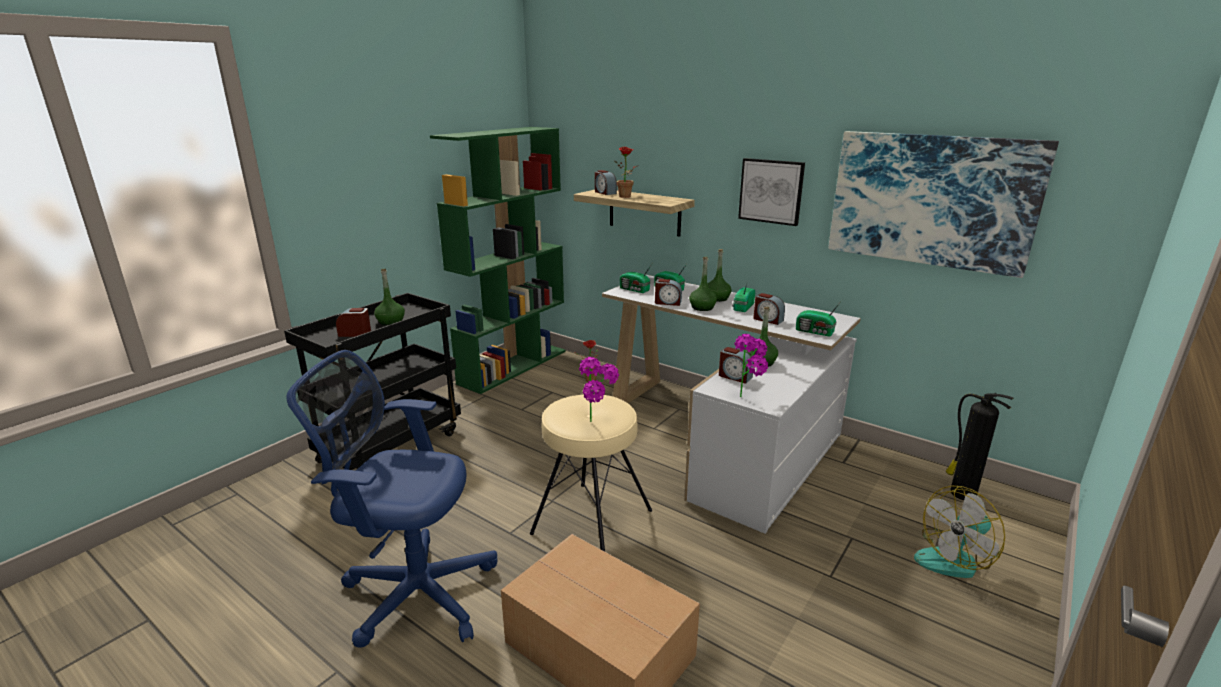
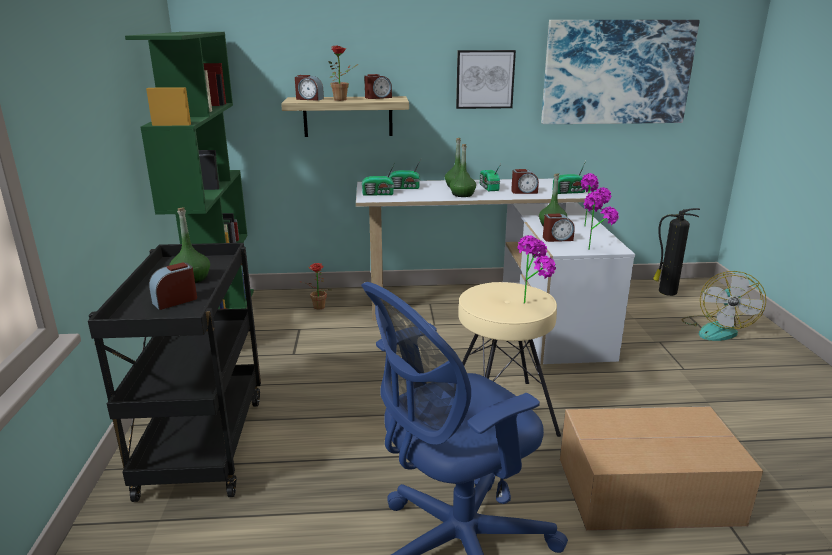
camera: 40 degrees left, 0 degrees up
(667, 302) = (428, 197): alarm clock -> alarm clock (378, 97)
(802, 373) = (589, 225): none -> potted plant

